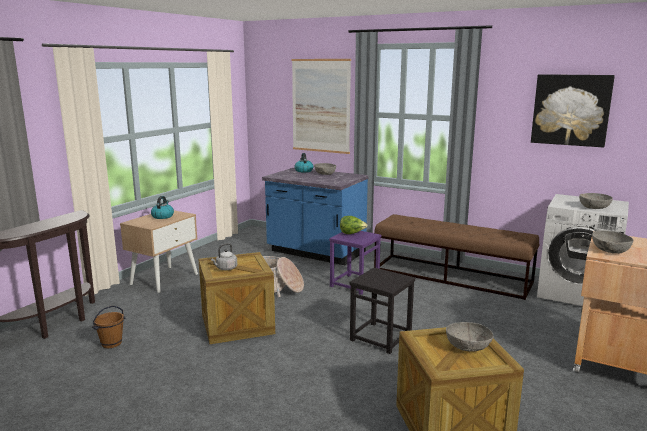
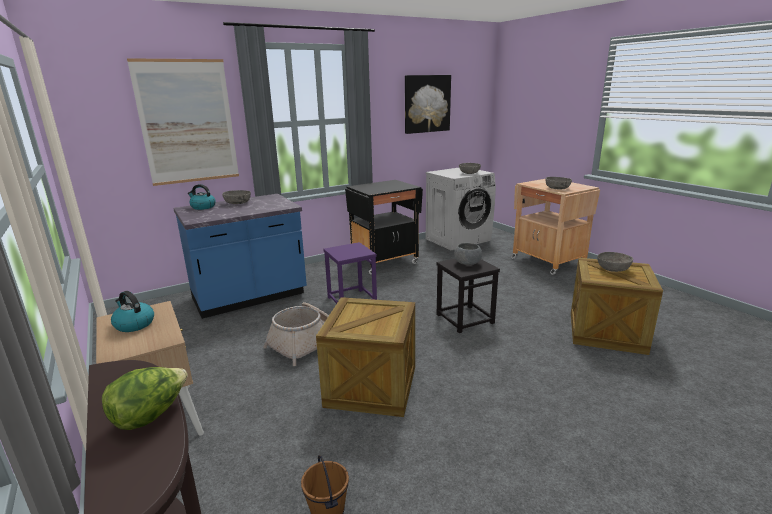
camera: 60 degrees left, 5 degrees up
(225, 268) = (371, 324): grey kettle -> none
(352, 233) = (340, 250): lettuce -> lettuce (151, 415)
(386, 278) = (467, 263): none -> grey bowl
(452, 276) = (384, 262): brown bench -> black cart

